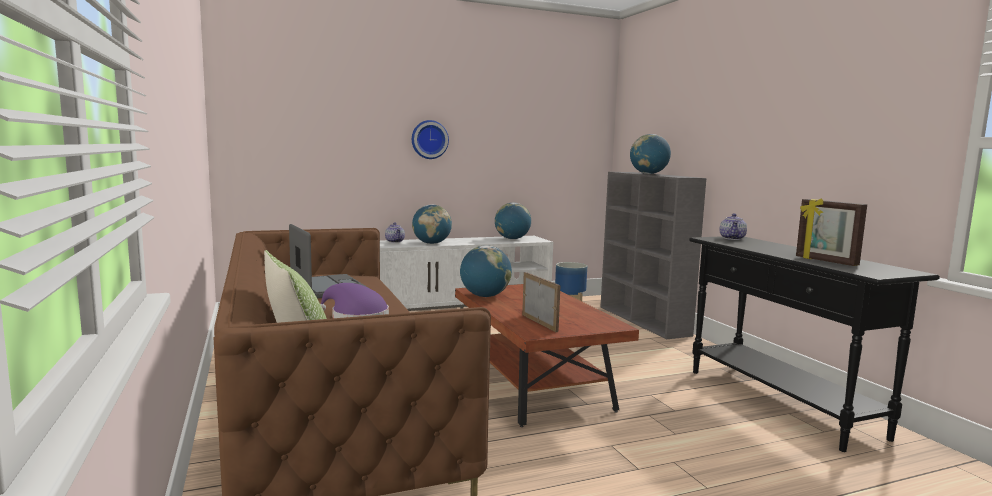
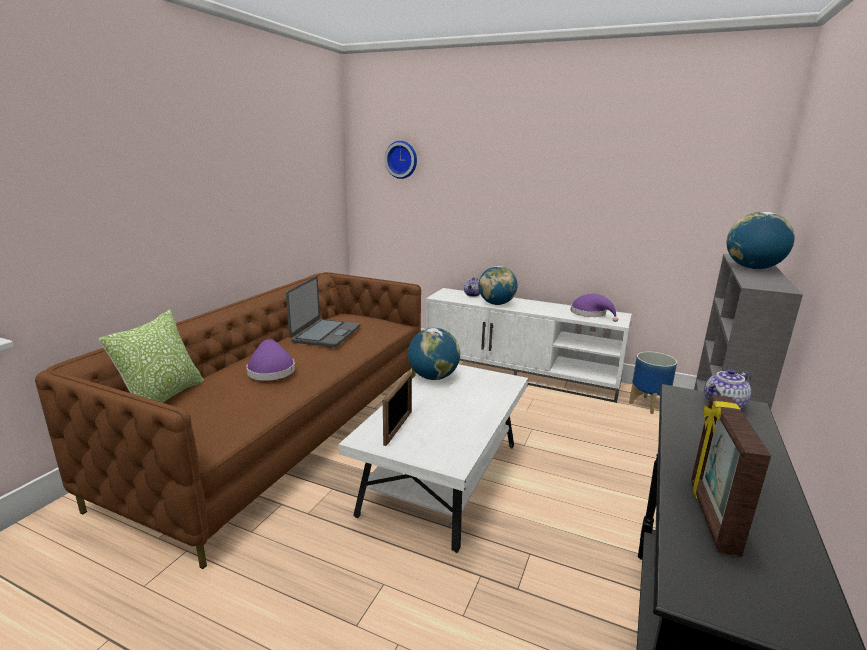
camera: 45 degrees right, 10 degrees up
(429, 139) = (519, 198): wall clock -> wall clock (402, 159)
(512, 239) = (590, 314): globe -> purple hat
(532, 384) = (443, 479): brown coffee table -> white coffee table

